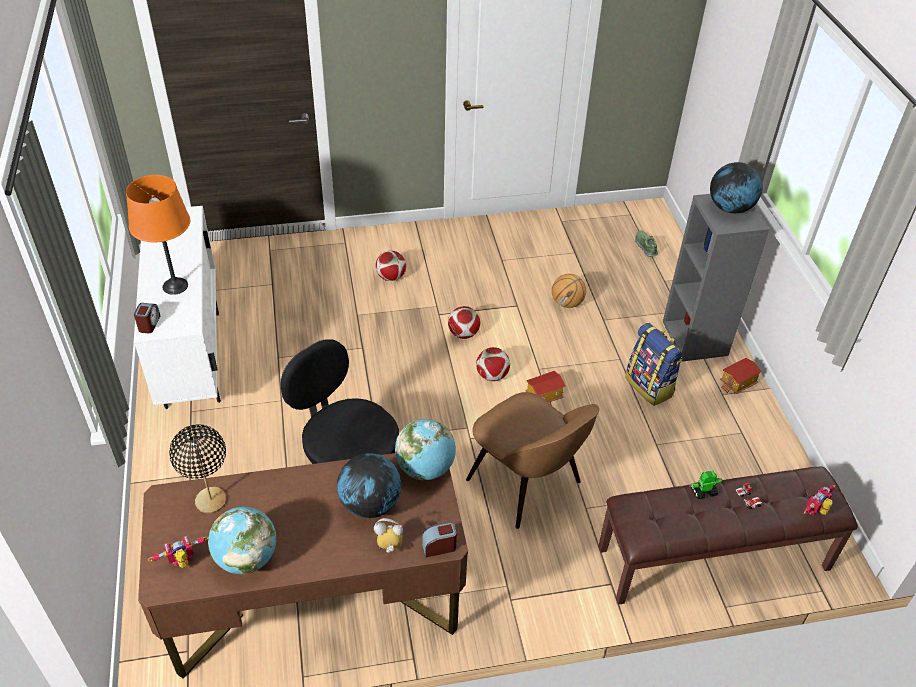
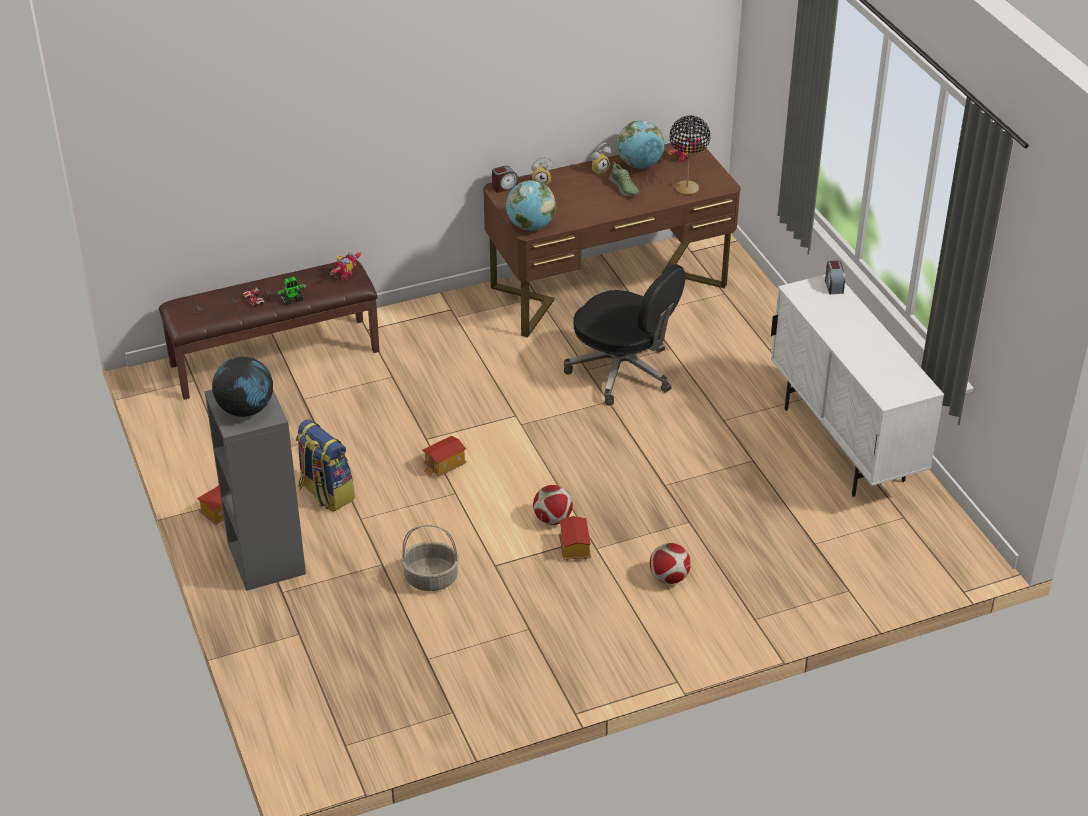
camera: 170 degrees right, 5 degrees down
(175, 286) = (838, 321): orange table lamp -> none
(304, 559) = (599, 169): none -> alarm clock
(370, 504) = (565, 201): globe -> none
(453, 308) = (574, 548): none -> toy house
(492, 375) = (507, 478): football -> none
(527, 484) = (451, 387): brown chair -> none
(567, 303) = (430, 579): basketball -> basket
(645, 246) = (322, 687): shoe -> shoe (624, 188)
(816, 511) = (195, 299): toy robot -> toy robot (345, 275)

